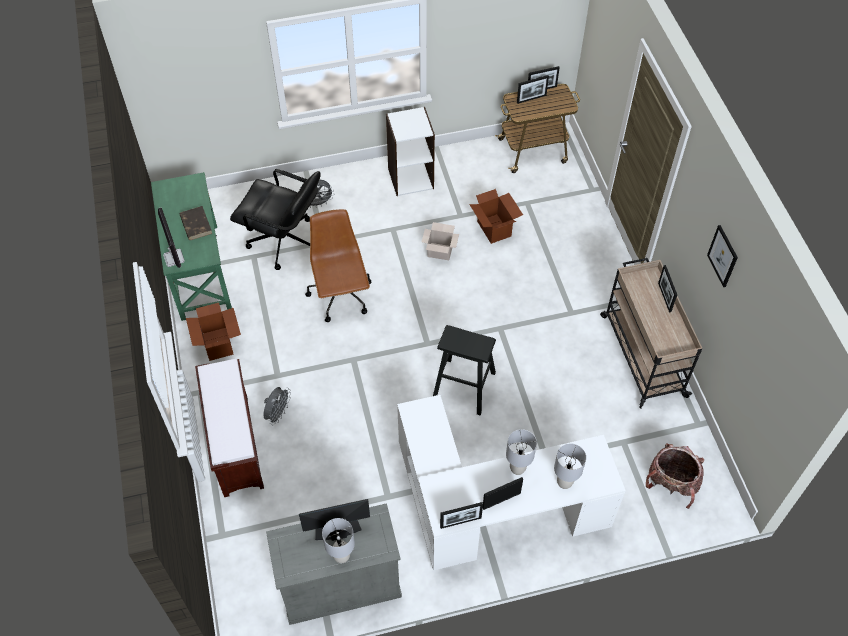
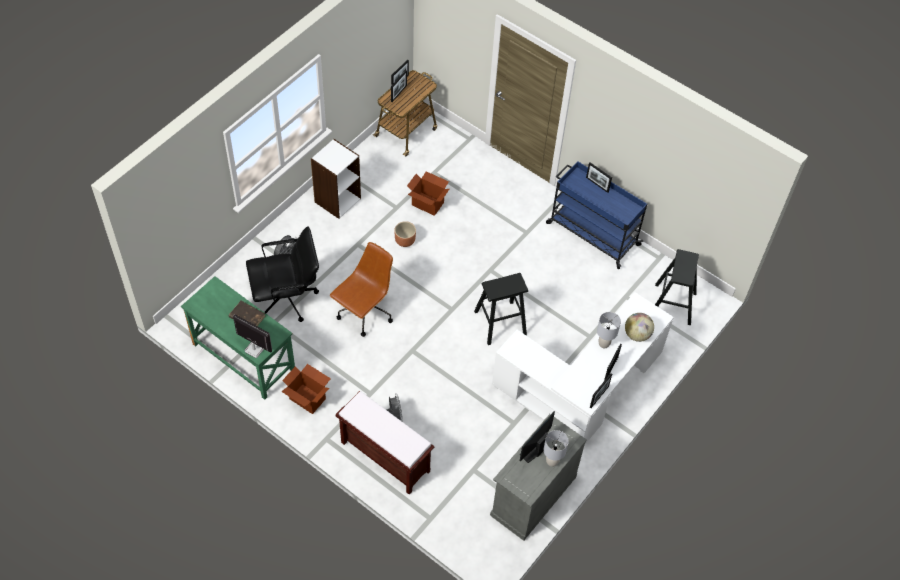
camera: 40 degrees left, 0 degrees up
(341, 297) = (365, 313): brown office chair -> brown office chair turned 90 degrees clockwise
(440, 251) = (405, 240): cardboard box -> brown planter
(564, 482) = (637, 334): grey table lamp -> globe
(642, 354) = (592, 233): beige cart -> blue cart
(671, 483) = (672, 304): backpack -> black stool
(723, 256) = (642, 135): picture -> none

